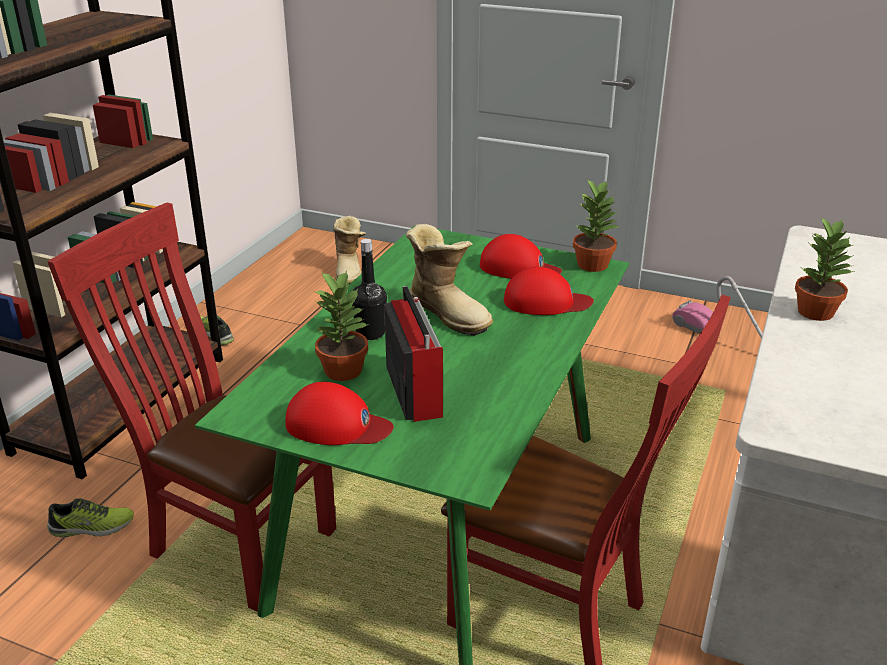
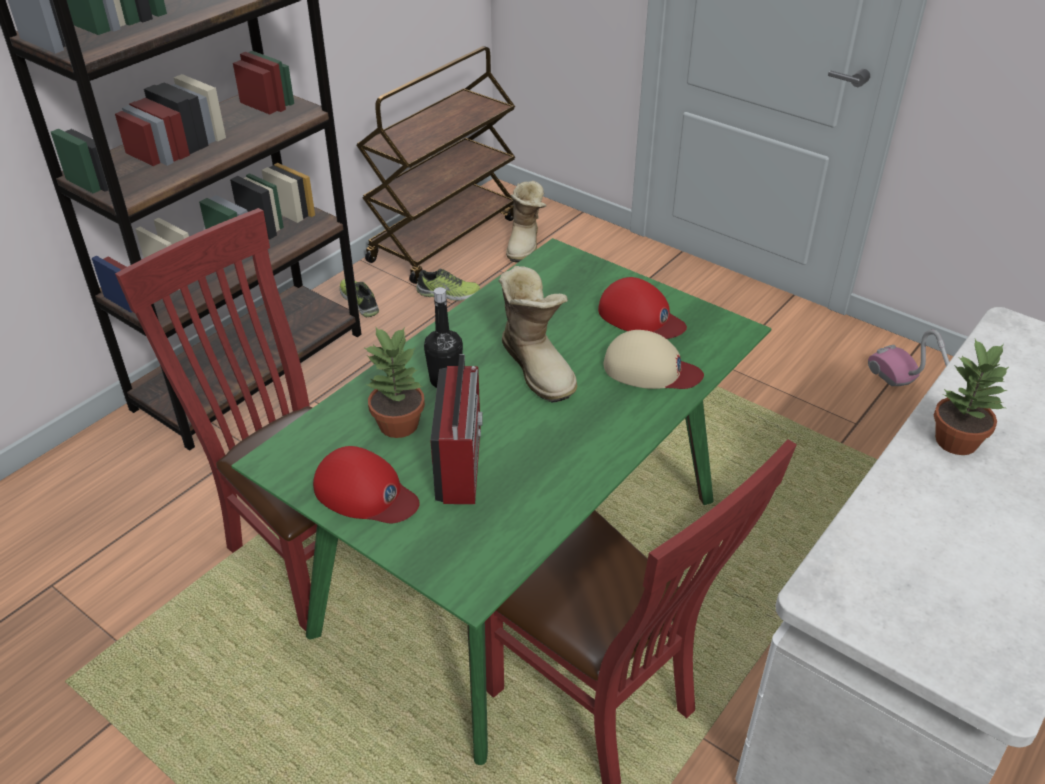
camera: 15 degrees right, 10 degrees up
(92, 527) = (184, 506): shoe -> shoe (448, 293)
(273, 276) = (443, 238): none -> brown cart
(546, 302) = (650, 369): red cap -> beige cap
(592, 264) = (727, 324): potted plant -> none

